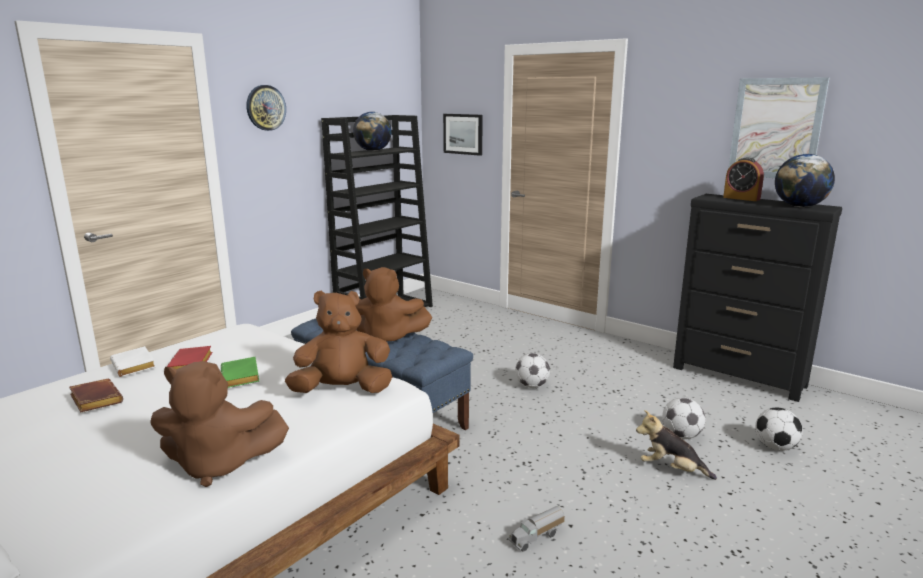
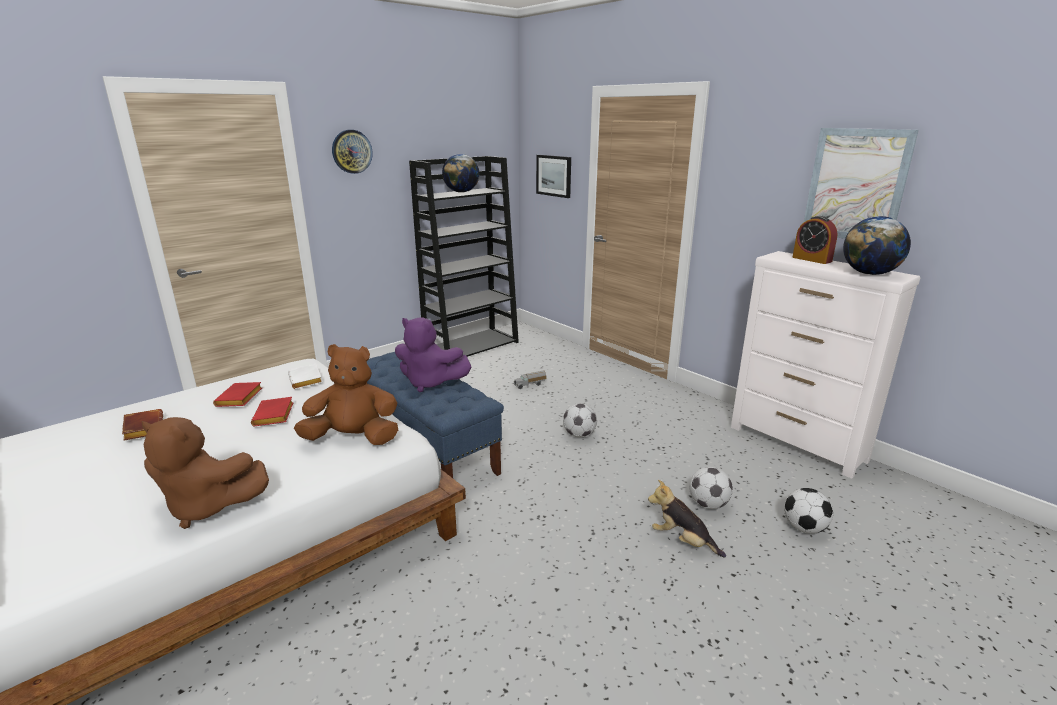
camera: 10 degrees right, 5 degrees up
(135, 366) = (194, 396): white book -> white book (307, 380)
(242, 377) = (275, 416): green book -> red book
(388, 338) = (430, 383): brown plush toy -> purple plush toy
(536, 538) = (518, 598): toy truck -> toy truck (530, 385)
(739, 377) = (797, 444): black dresser -> white dresser

